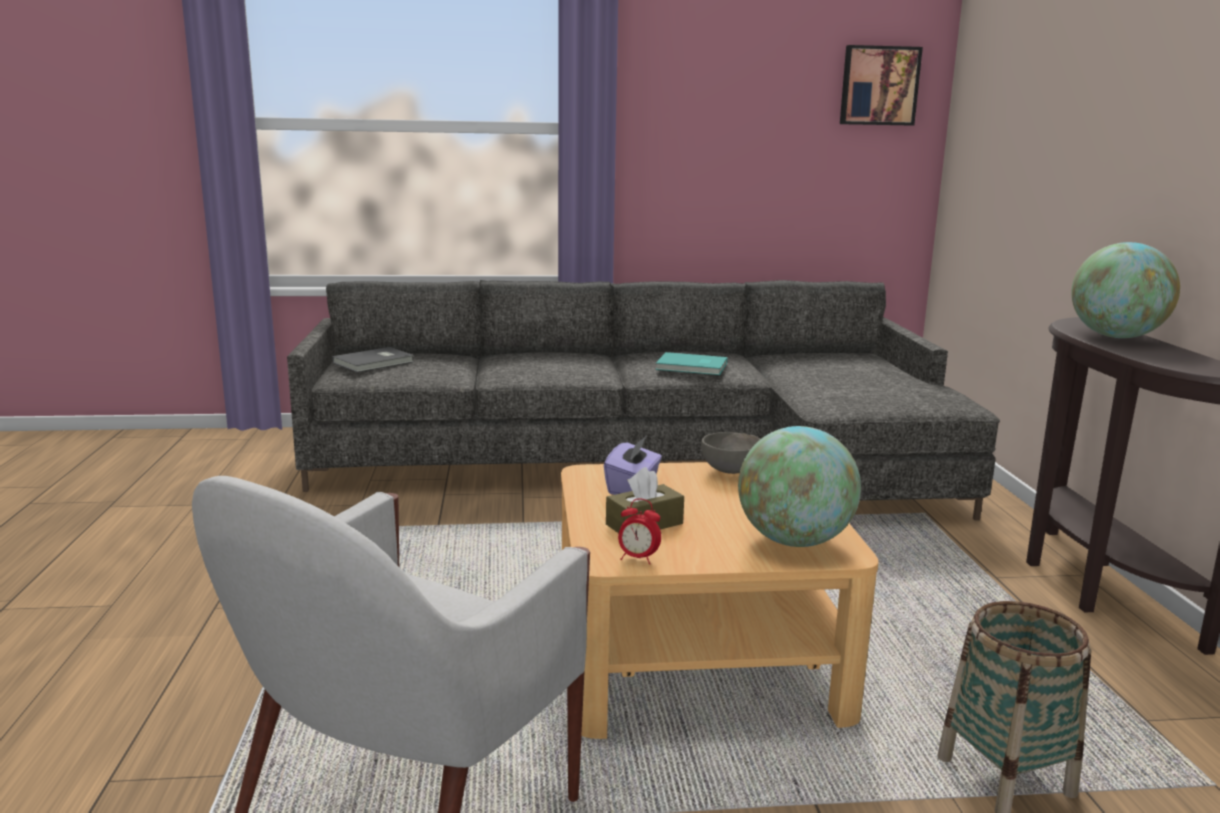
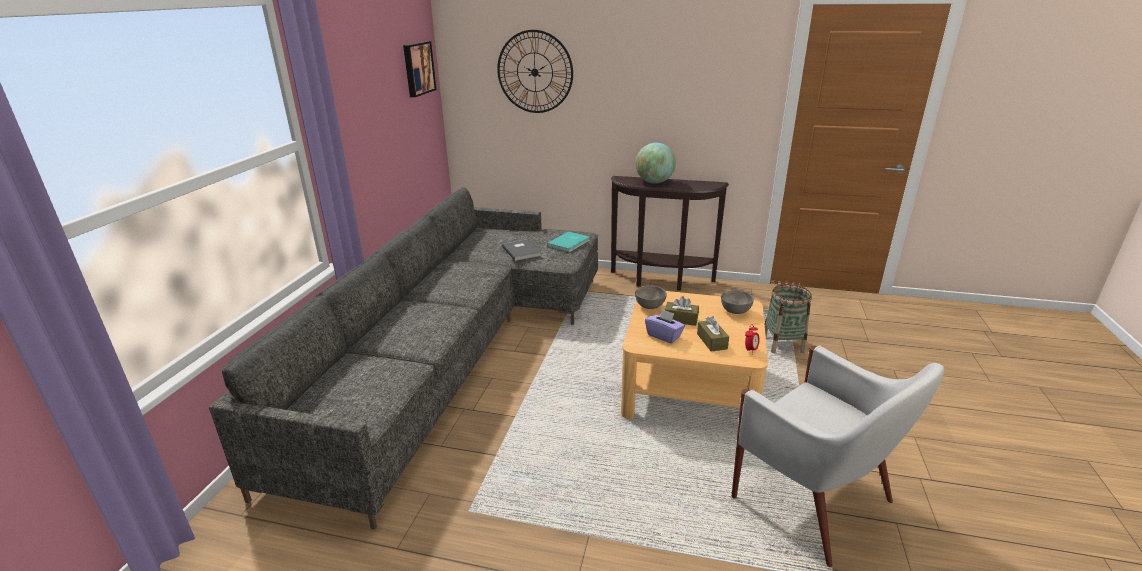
camera: 70 degrees left, 10 degrees up
(375, 362) = (340, 399): grey book -> grey book (522, 251)
(692, 367) = (473, 278): turquoise book -> turquoise book (570, 243)
(706, 496) = (681, 319): none -> brown tissue box
(794, 541) = (735, 311): globe -> grey bowl
(1036, 95) = (535, 72): none -> wall clock

